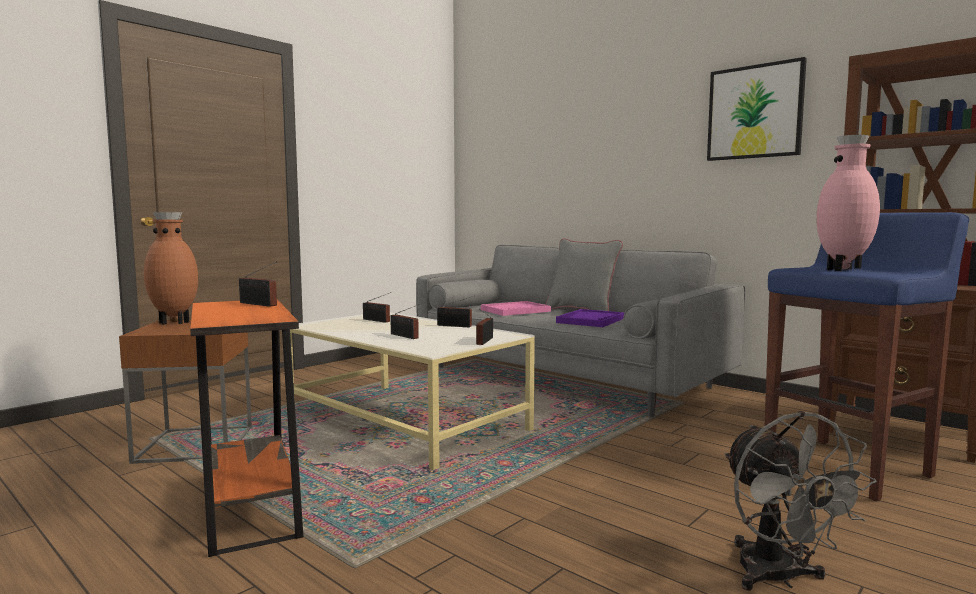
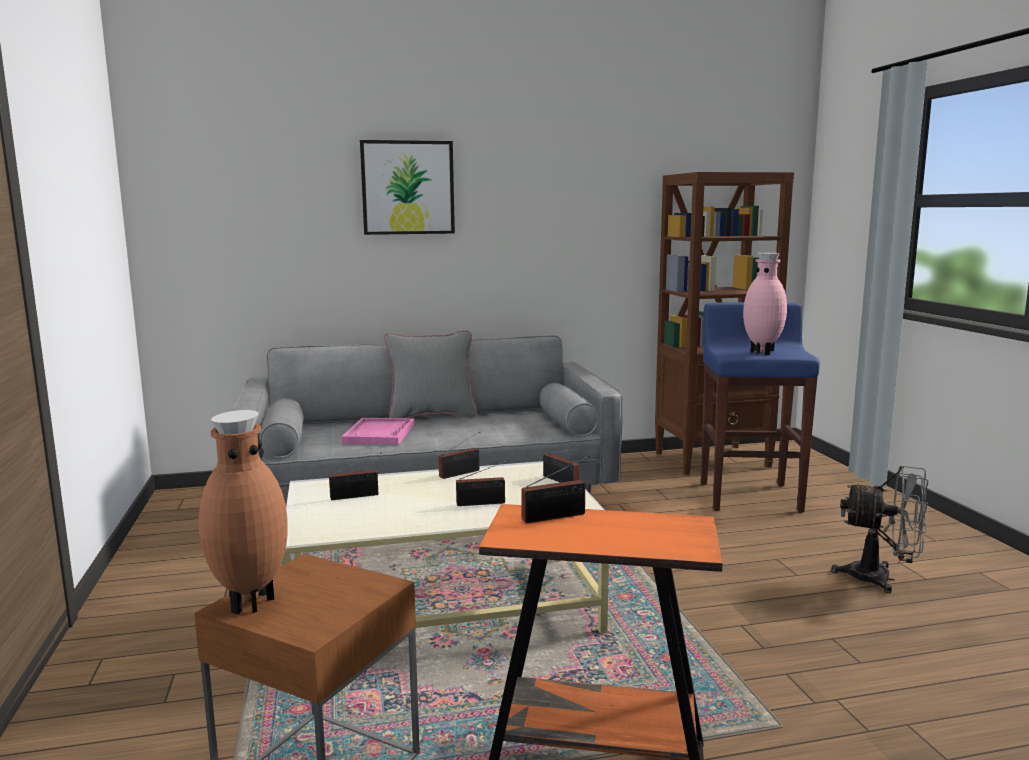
camera: 55 degrees left, 5 degrees up
(591, 320) = (490, 426): purple tray -> none
(755, 112) = (569, 195): picture -> picture (408, 188)

